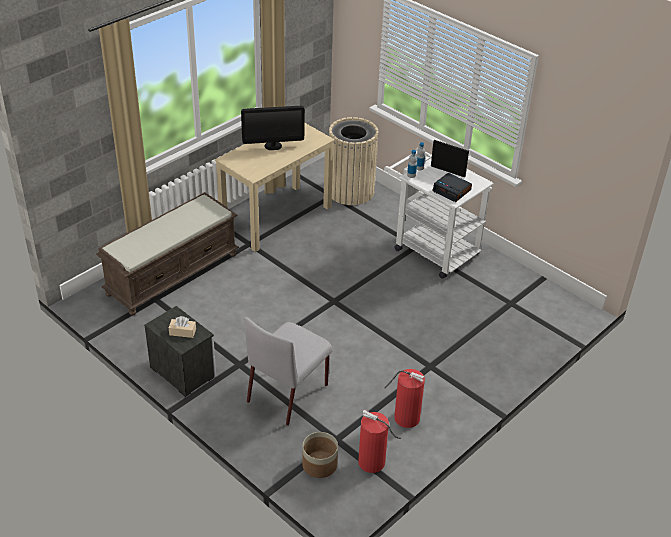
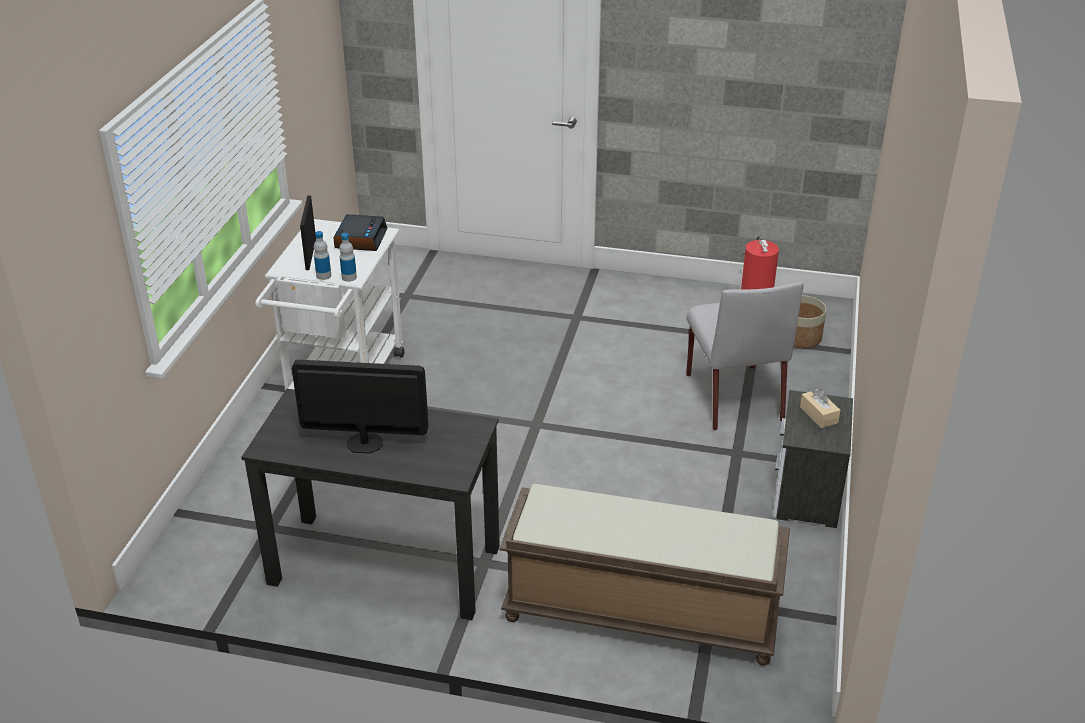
camera: 120 degrees left, 5 degrees down
(273, 146) = (364, 443): monitor -> monitor turned 45 degrees counterclockwise
(276, 217) = (384, 565): beige desk -> black desk
(288, 392) = (733, 396): grey chair -> grey chair turned 75 degrees clockwise
(350, 191) = (241, 511): beige trash can -> none
(405, 417) = (671, 309): fire extinguisher -> none

